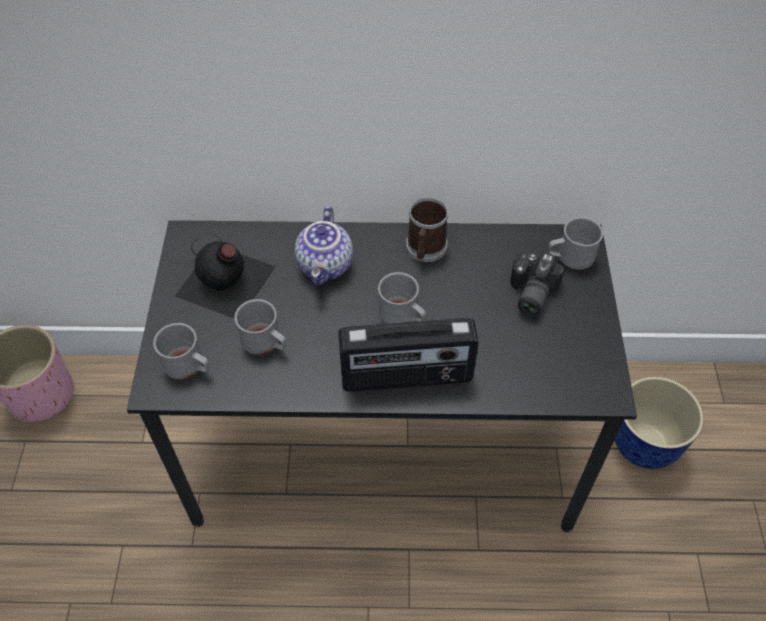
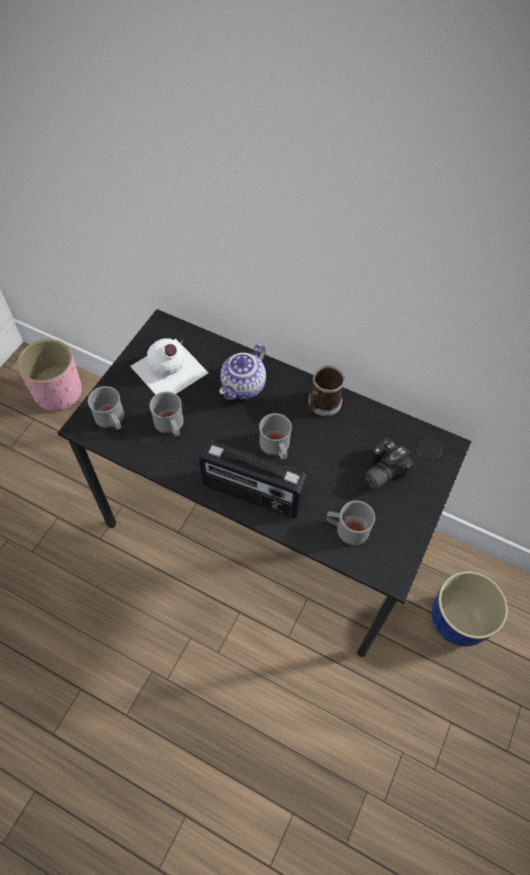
camera: 25 degrees right, 5 degrees up
(226, 282) = (169, 370): black bottle -> white bottle
(570, 257) = (429, 456): grey mug -> grey mug (347, 528)

